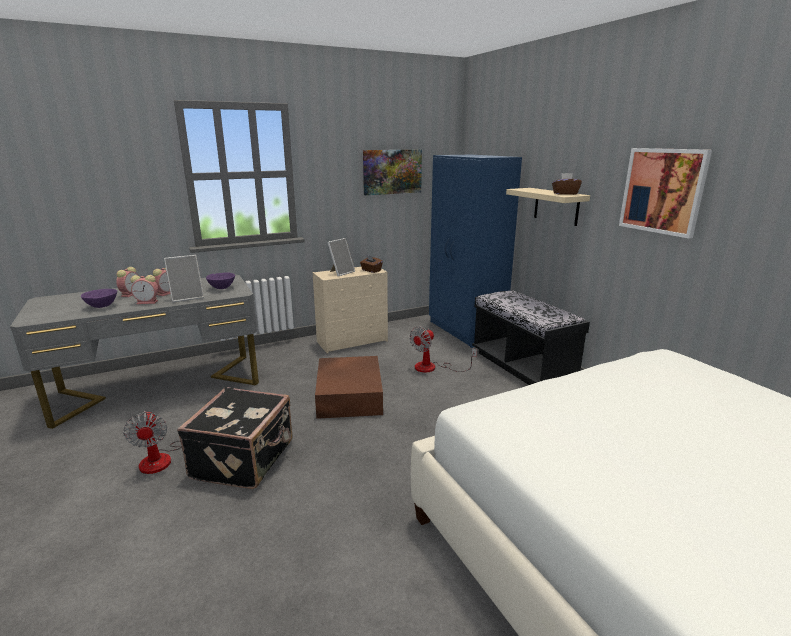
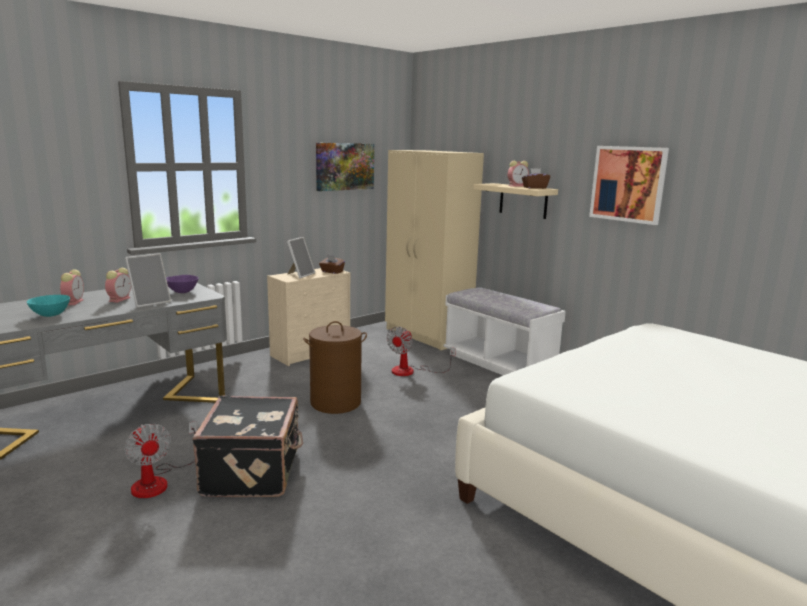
camera: 15 degrees left, 5 degrees down
(102, 306) = (50, 315): purple bowl -> turquoise bowl
(148, 302) = (106, 309): alarm clock -> alarm clock (517, 186)
(350, 394) = (336, 402): brown storage box -> brown laundry basket
(465, 331) = (427, 335): blue wardrobe -> beige wardrobe
(522, 366) = (499, 363): black bench -> white bench

